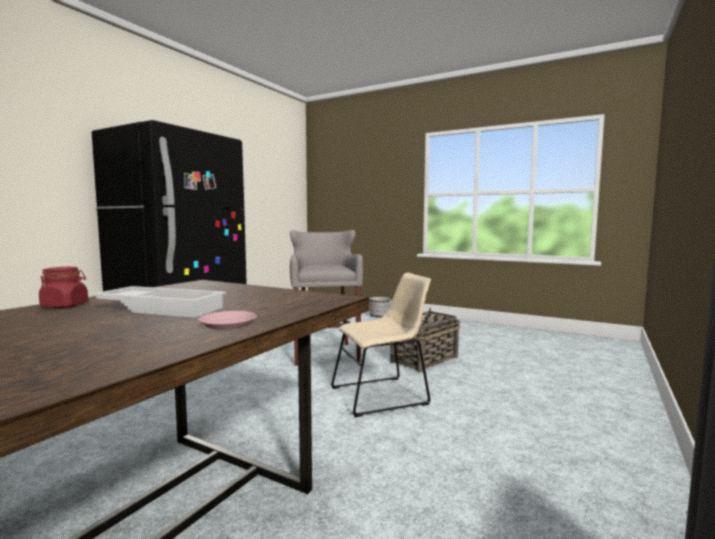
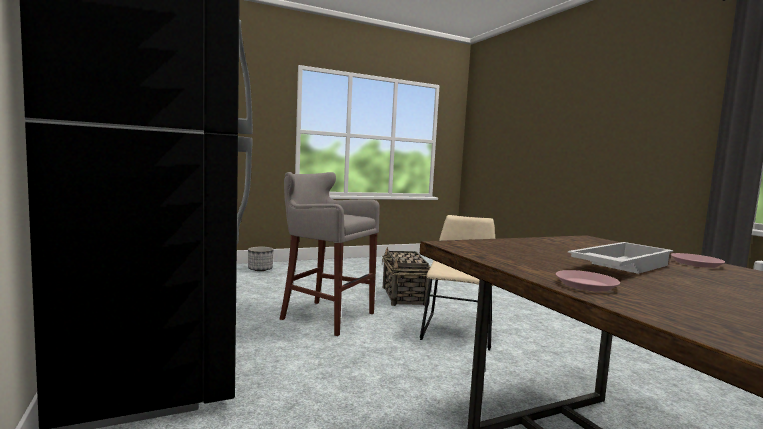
camera: 55 degrees left, 0 degrees up
(65, 305) = (586, 285): red jar -> pink plate

